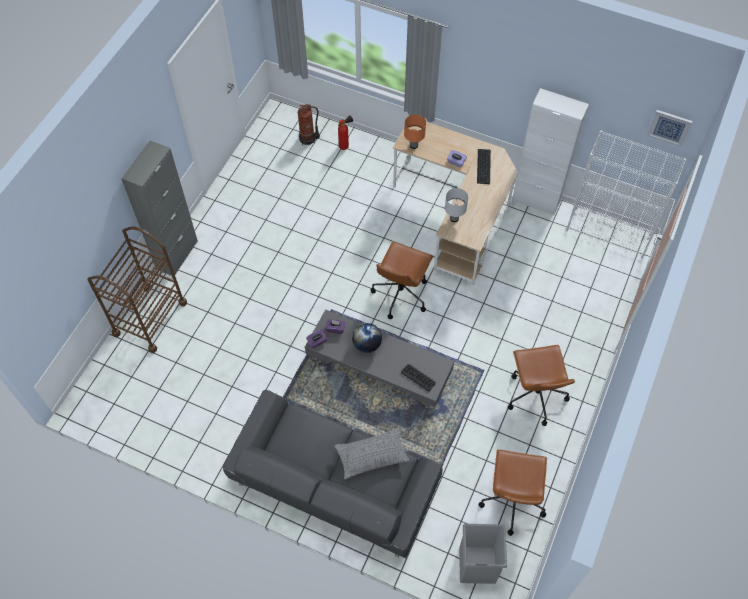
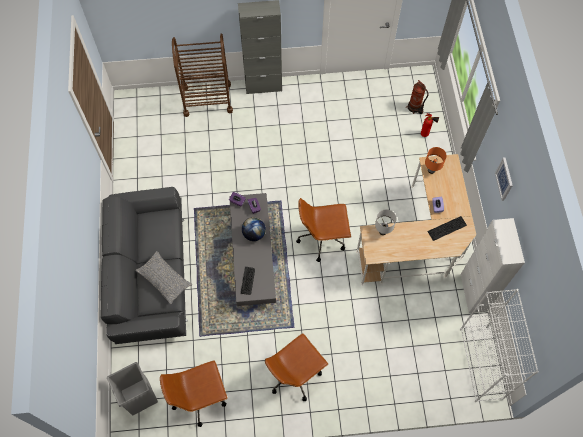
camera: 60 degrees right, 5 degrees up
(669, 127) = (546, 338): picture -> picture (504, 179)

